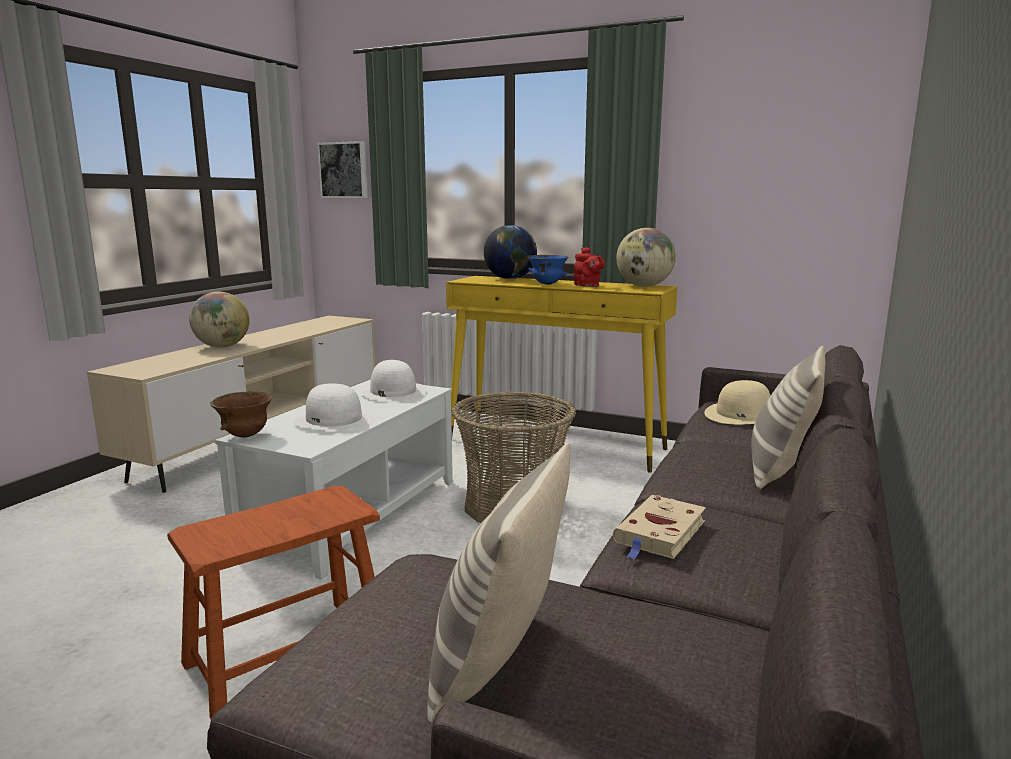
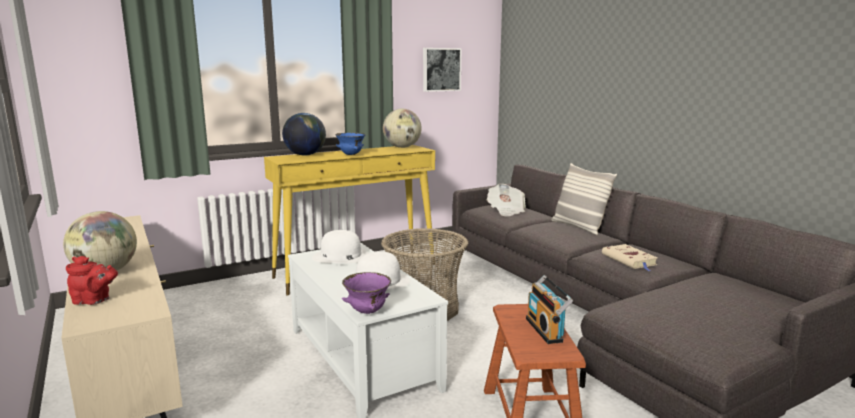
camera: 55 degrees left, 0 degrees up
(245, 436) = (367, 312): brown bowl -> purple bowl
(280, 526) = (546, 330): none -> radio
(344, 170) = (76, 65): picture -> picture (441, 69)
(498, 661) = (722, 313): pillow -> none
(588, 286) = (377, 152): red teapot -> red teapot (94, 301)
(742, 415) = (506, 211): beige hat -> newspaper

